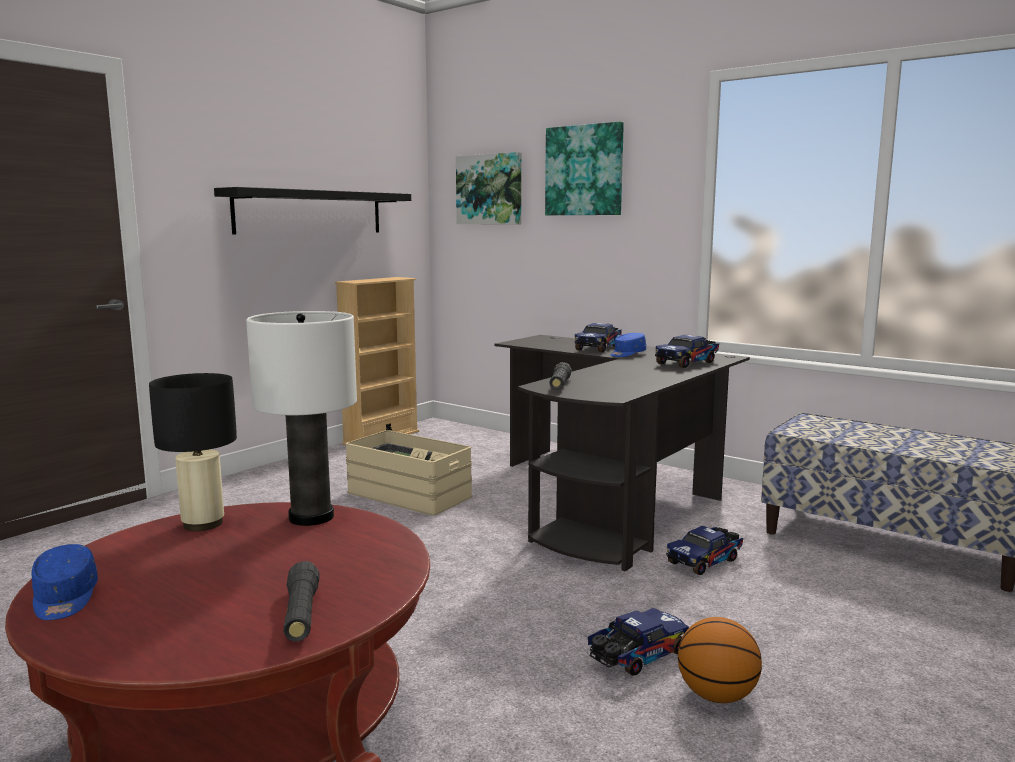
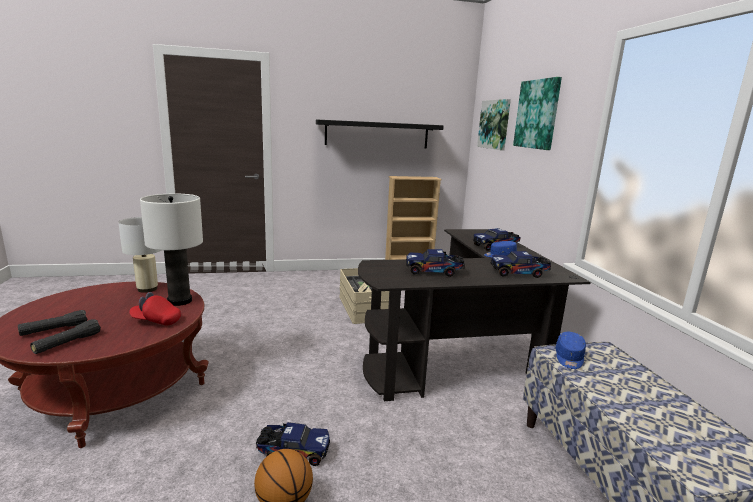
camera: 40 degrees right, 5 degrees up
(65, 599) = (50, 303): blue cap -> blue cap (569, 358)
(202, 524) = (147, 289): black table lamp -> white table lamp
(353, 545) = (156, 321): none -> red cap
(559, 385) = (384, 266): black flashlight -> black flashlight (54, 330)
(705, 561) = (443, 420): toy truck -> toy truck (434, 272)

